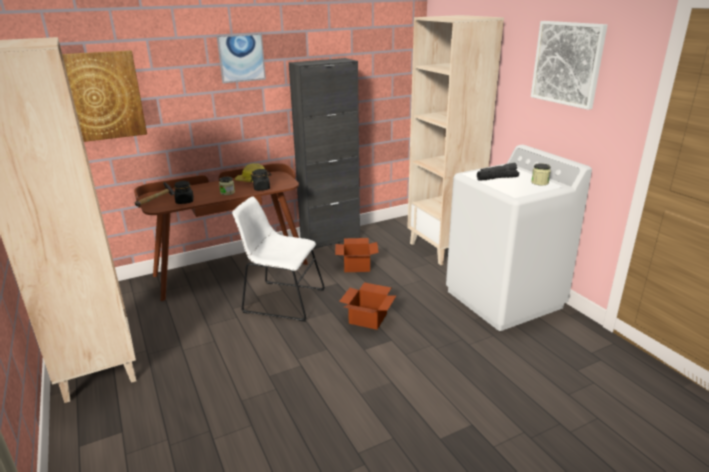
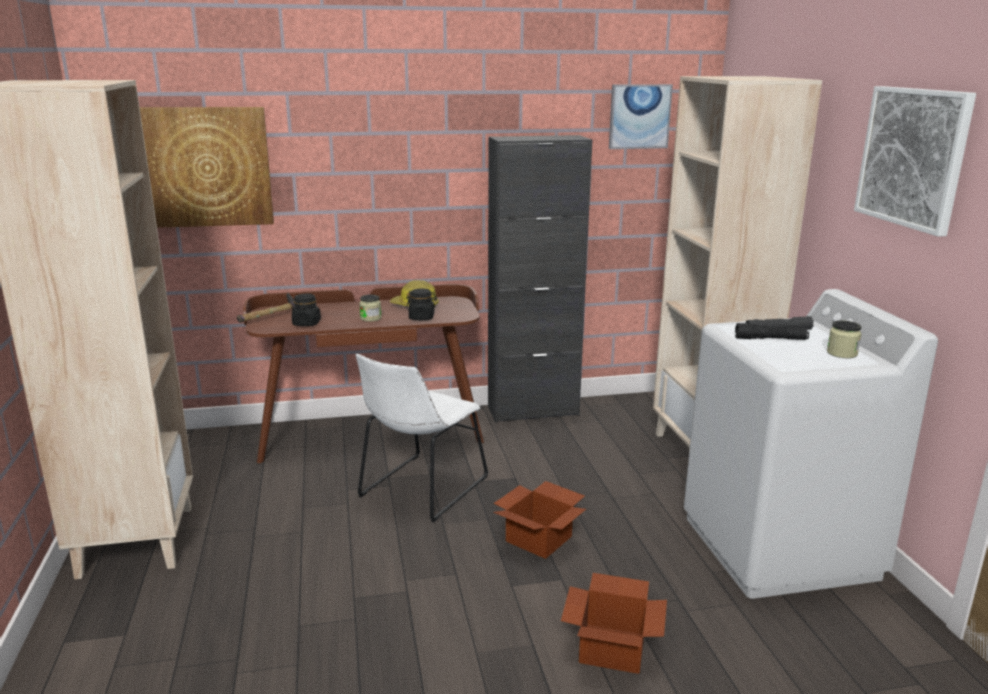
camera: 15 degrees right, 5 degrees down
(241, 58) = (418, 126): picture -> picture (639, 116)
(281, 300) = (420, 489): white chair -> white chair turned 90 degrees counterclockwise
(357, 265) = (557, 455): cardboard box -> cardboard box (613, 647)

